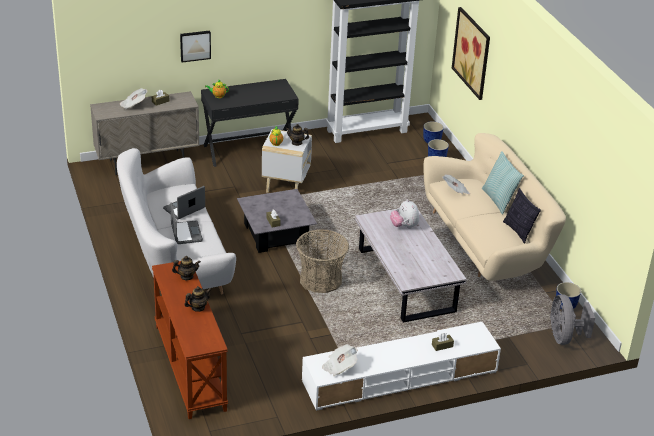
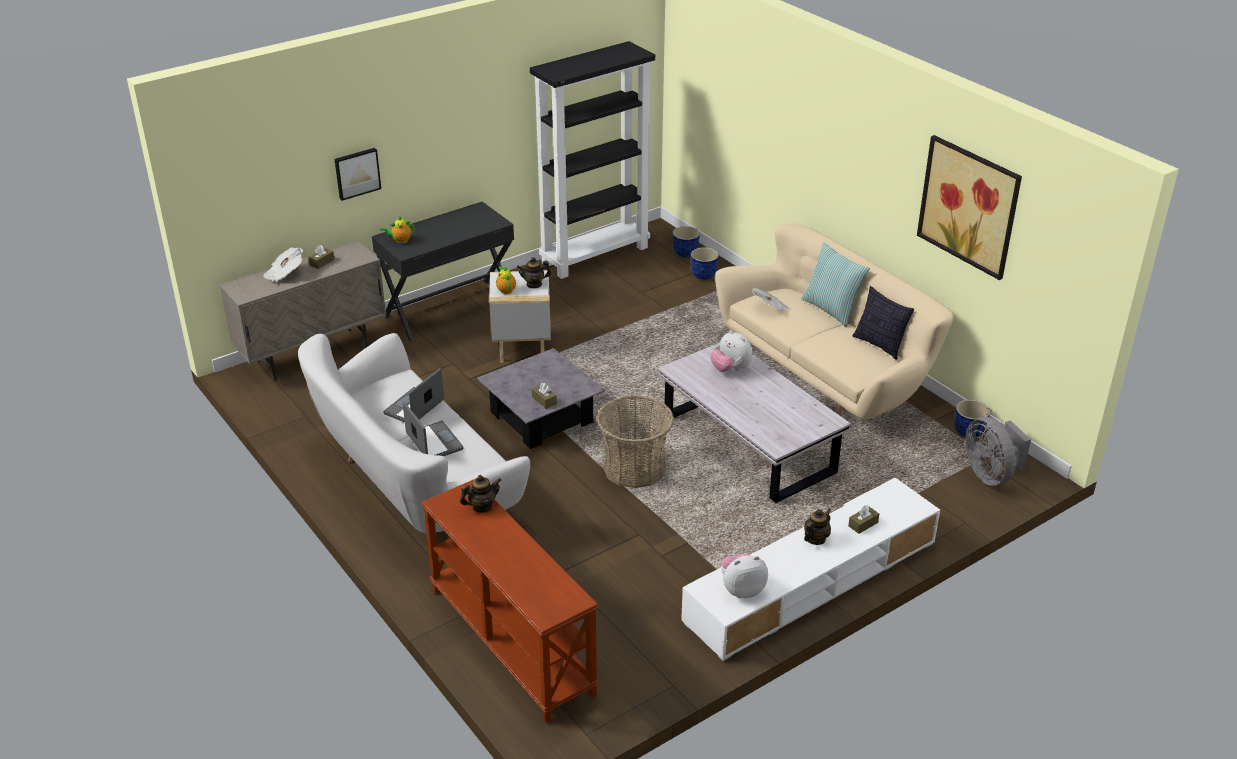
camera: 15 degrees left, 0 degrees up
(198, 307) = (522, 550): teapot -> teapot (815, 539)
(339, 367) = (741, 589): newspaper -> plush toy
(472, 53) = (735, 121): picture -> picture (969, 206)

